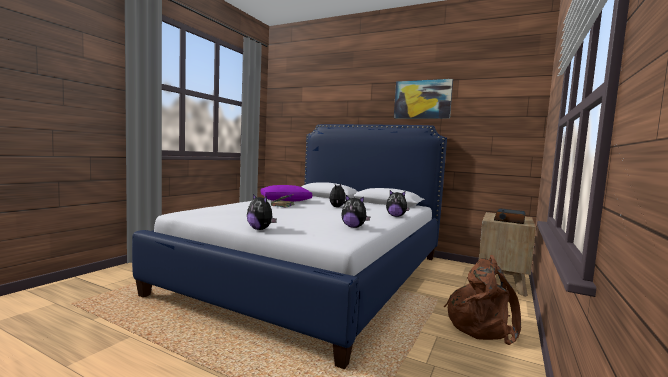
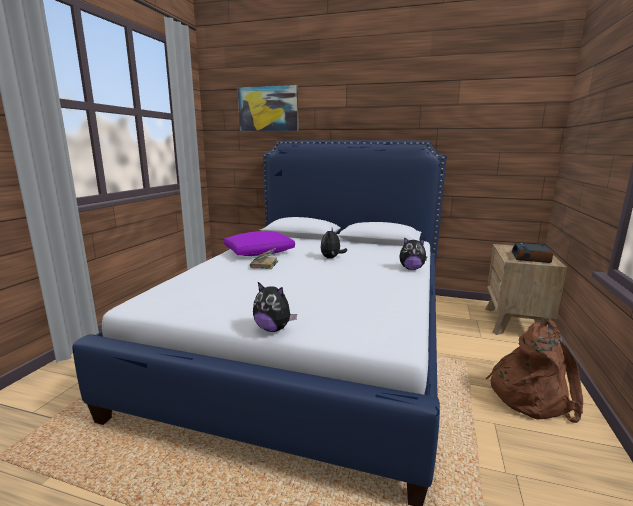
camera: 10 degrees left, 10 degrees up
(353, 227) = (384, 303): plush toy -> none
(422, 99) = (414, 106): picture -> picture (268, 109)

